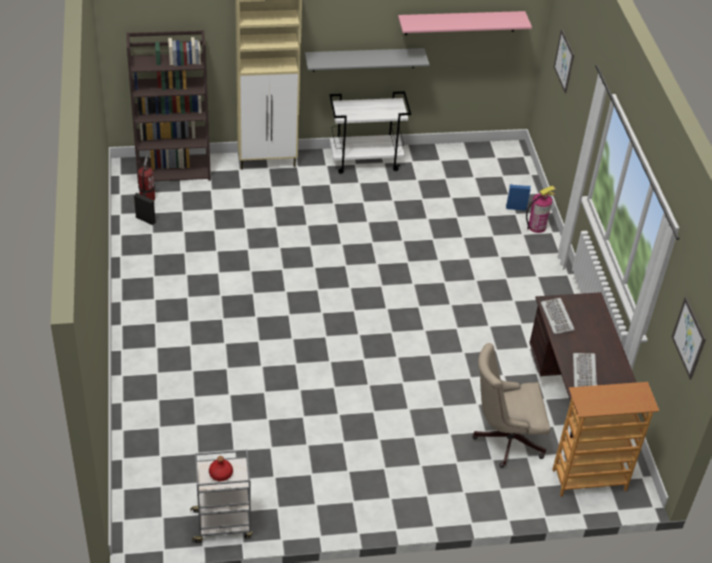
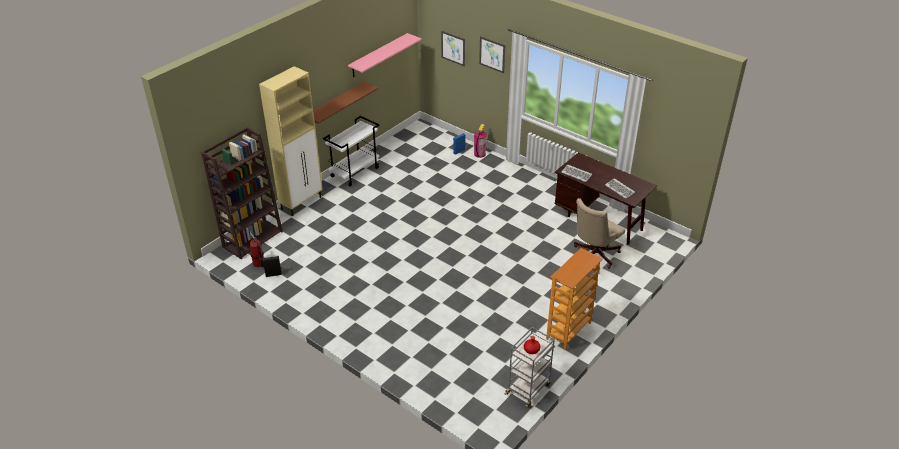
camera: 40 degrees left, 5 degrees down
(364, 59) = (335, 105): grey shelf -> brown shelf
(589, 481) = (649, 248): bookcase -> bookcase (569, 331)
(688, 338) = (677, 131): picture -> picture (492, 54)

